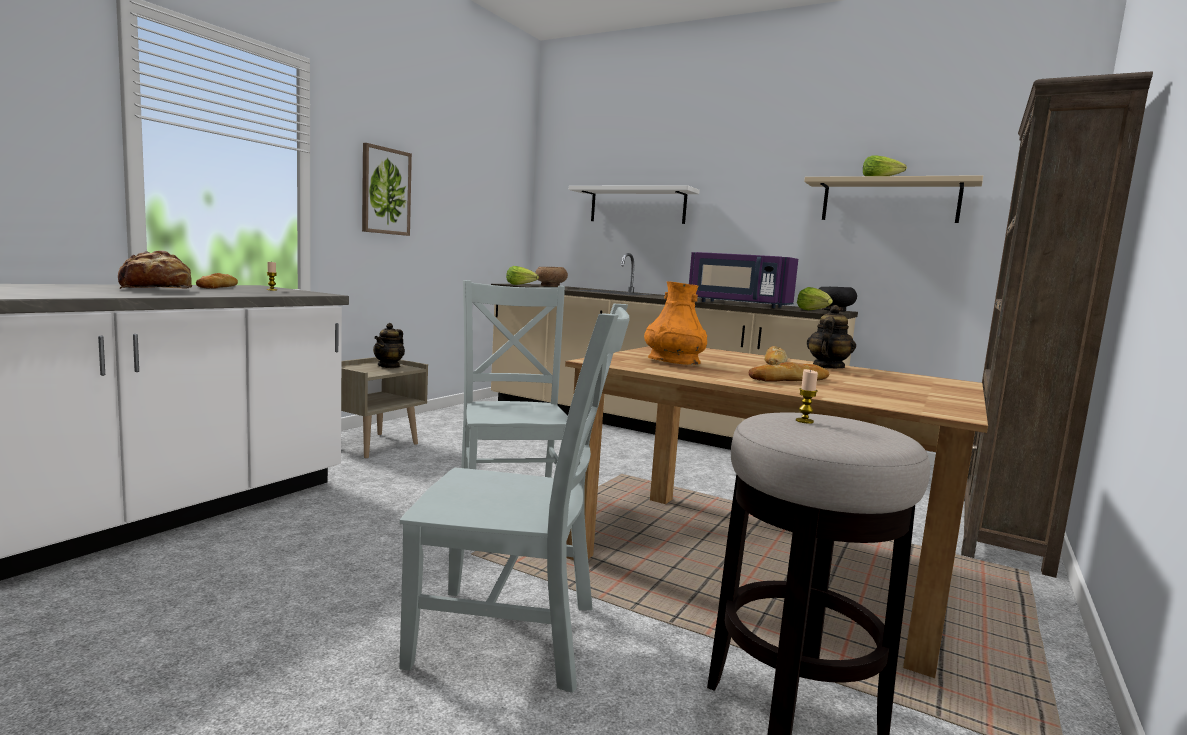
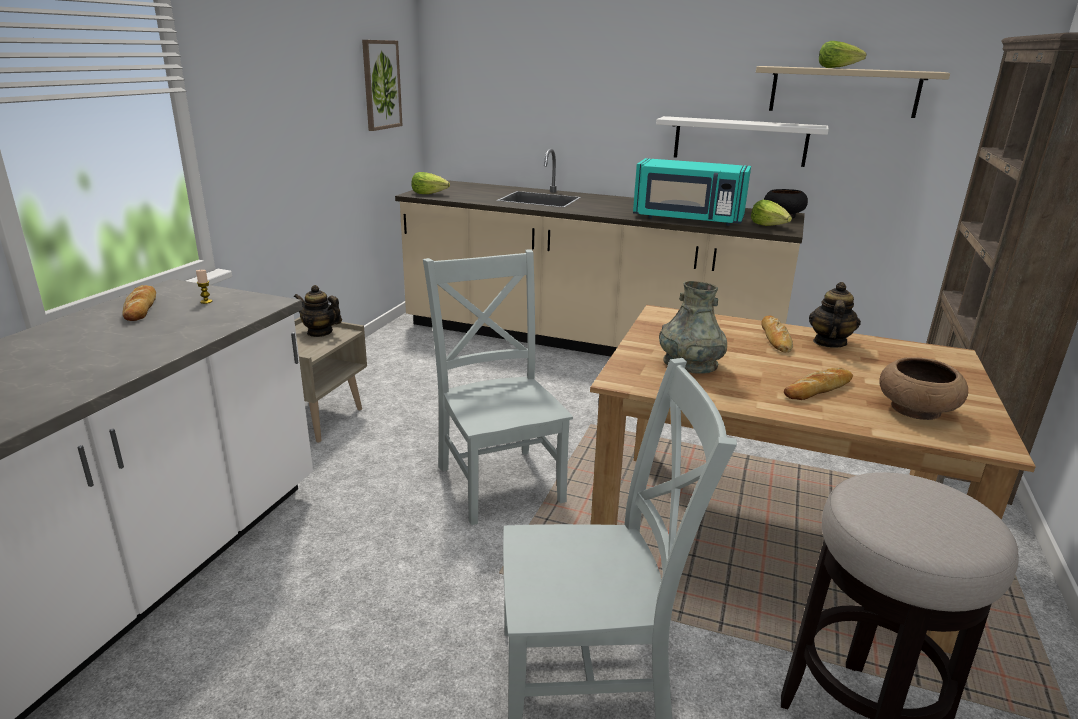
camera: 10 degrees left, 15 degrees up
(157, 290) = (93, 346): bread -> none
(385, 191) = (271, 113): picture -> picture (381, 85)
(389, 366) = (320, 332): teapot -> teapot turned 105 degrees clockwise
(550, 286) = (460, 189): brown bowl -> brown bowl (916, 410)
(637, 206) = (554, 88): white shelf -> white shelf (740, 141)
(673, 362) = (690, 364): orange vase -> grey vase
(738, 304) = (687, 219): purple microwave -> turquoise microwave
(804, 421) = (898, 506): candle -> none

